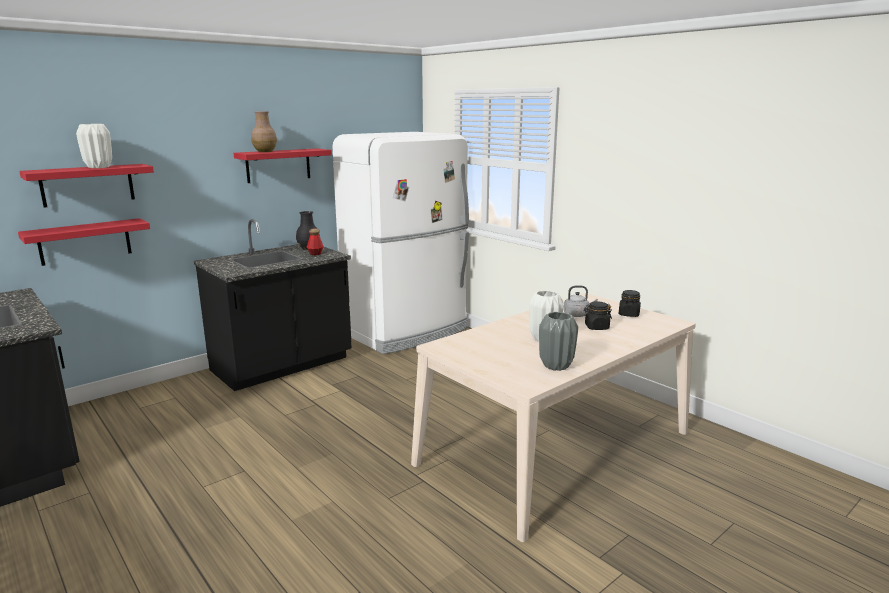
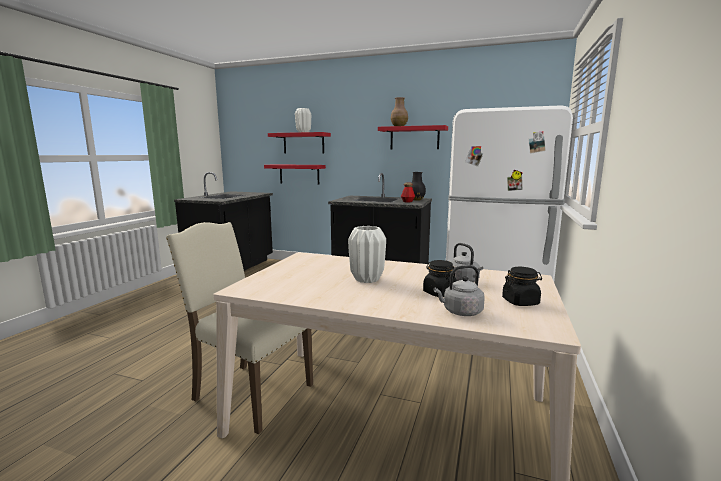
camera: 60 degrees right, 5 degrees down
(463, 511) = (249, 393): none -> beige chair
(556, 366) = (299, 292): grey vase -> none
(635, 331) = (460, 312): none -> grey kettle

